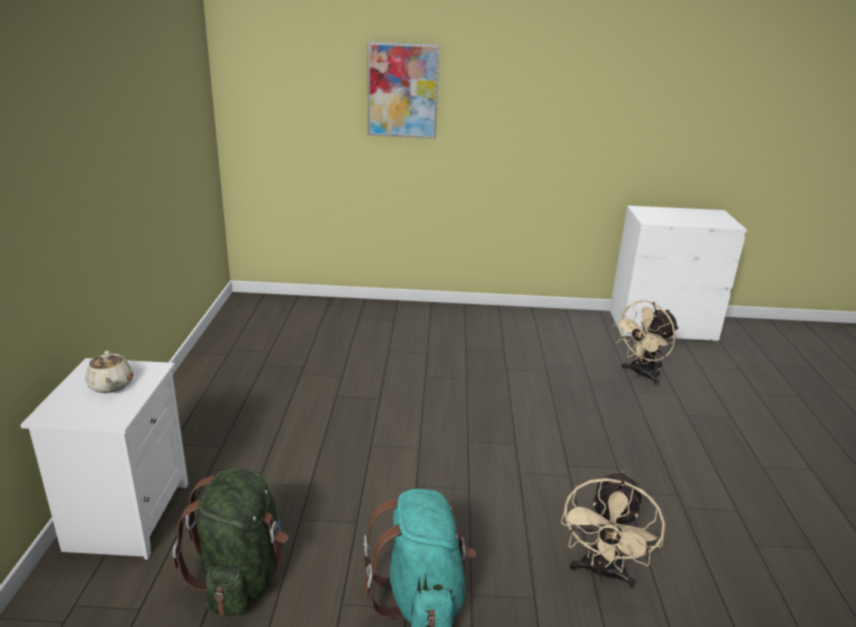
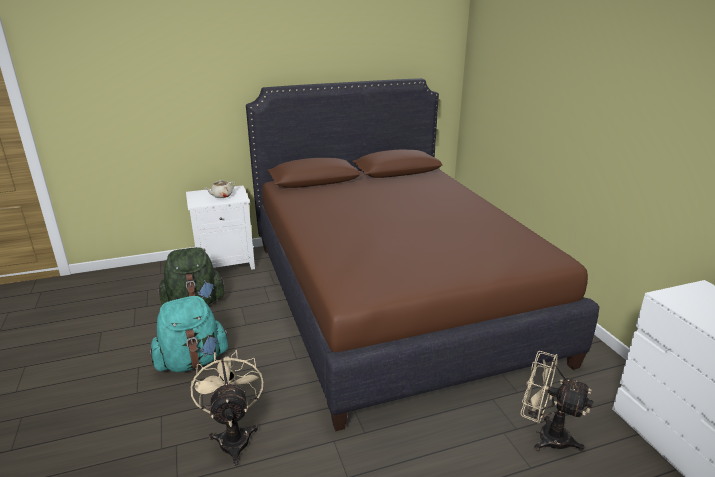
camera: 70 degrees right, 0 degrees up
(383, 384) = (392, 298): none -> brown bed
(402, 90) = (546, 97): picture -> none
(602, 573) = (234, 436): beige fan -> beige fan turned 75 degrees clockwise

